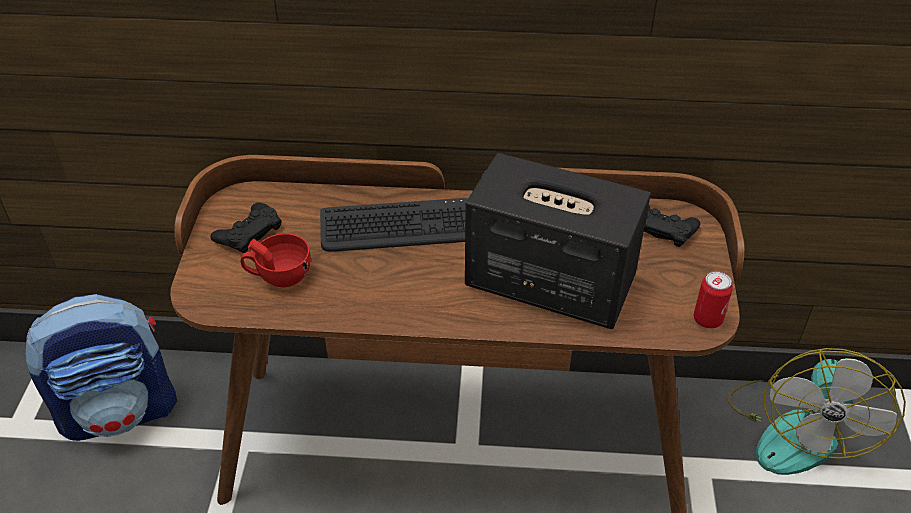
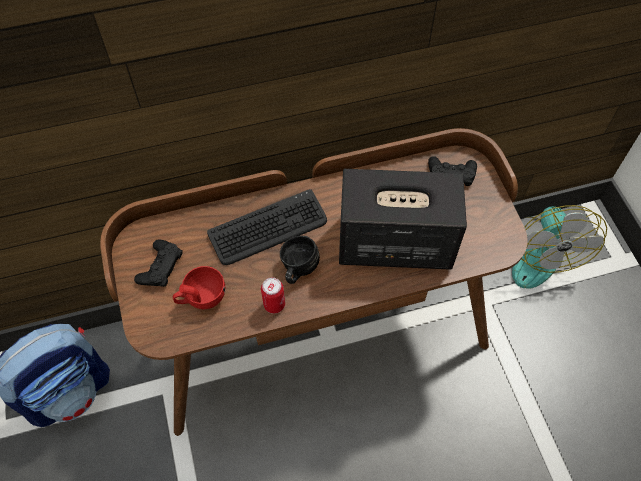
camera: 20 degrees left, 15 degrees up
(410, 277) = (297, 269): none -> black mug
(707, 319) = (507, 240): can -> can (274, 304)

